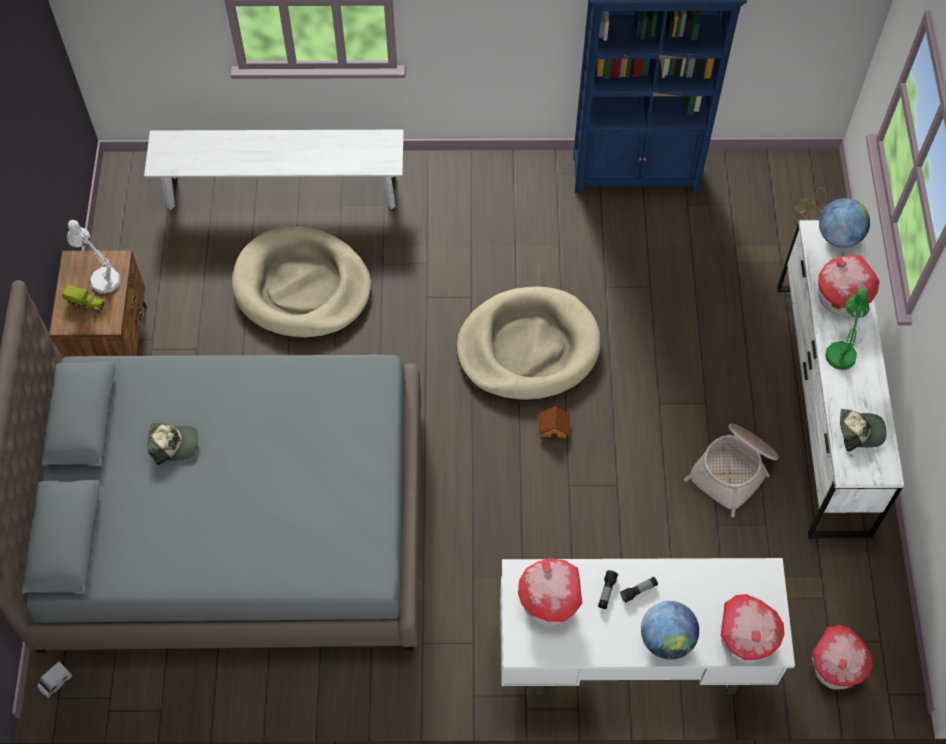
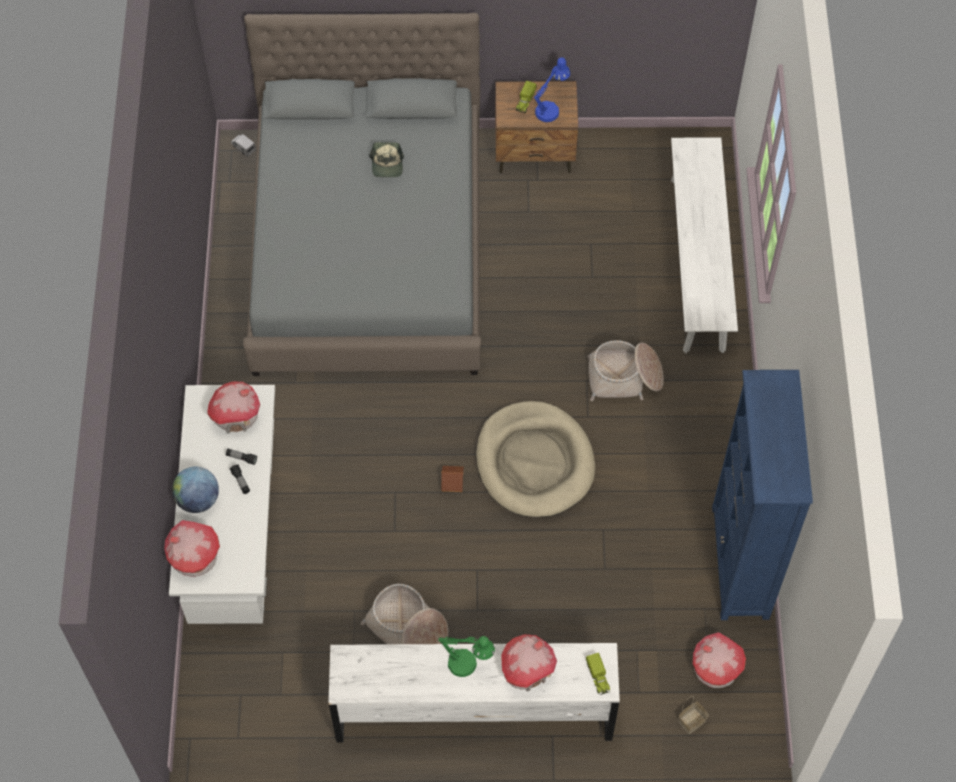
camera: 90 degrees right, 0 degrees up
(101, 277) = (550, 109): white table lamp -> blue table lamp
(302, 287) = (593, 284): beige dog bed -> none
(424, 262) = (624, 378): none -> basket
(835, 667) = (217, 697): toy house -> toy house (714, 669)
(839, 236) = (598, 677): globe -> toy truck
(859, 431) = (383, 670): cap -> none

